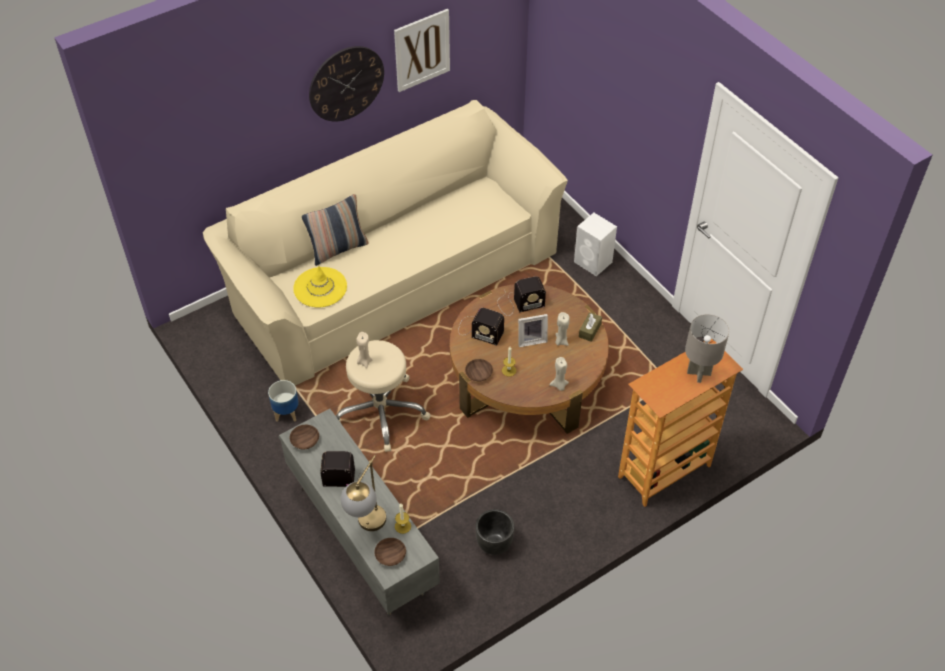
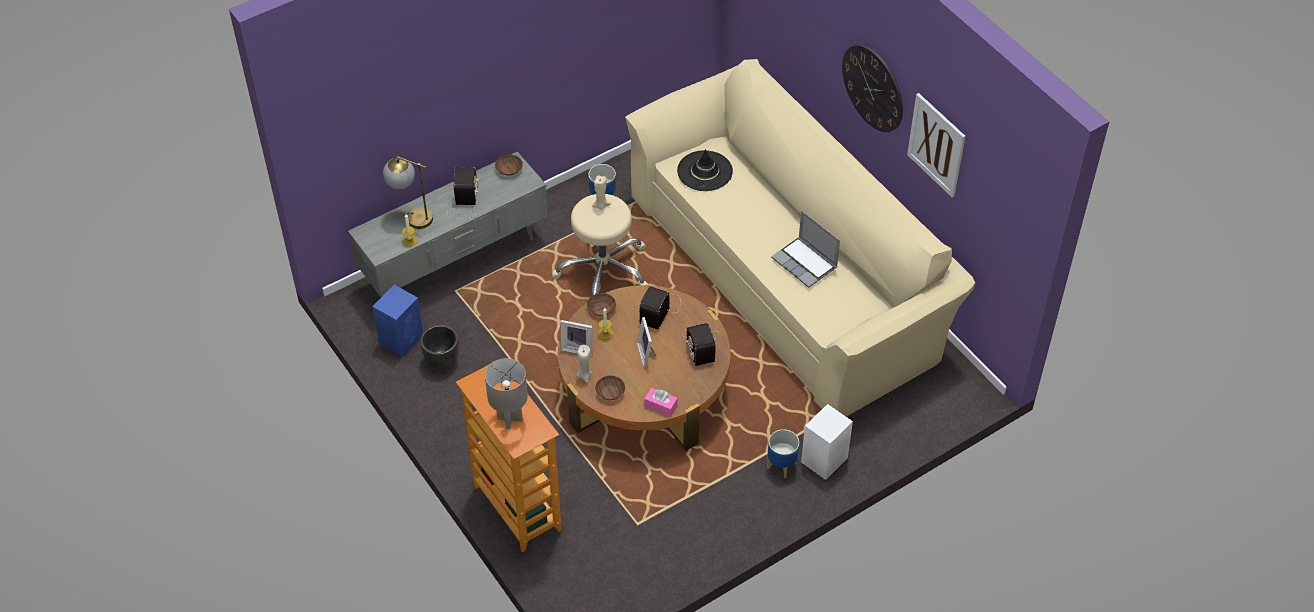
camera: 90 degrees right, 0 degrees up
(320, 287) = (705, 171): yellow hat -> black hat
(338, 249) = (761, 183): pillow -> none
(389, 556) = (380, 232): brown bowl -> brown bowl (610, 391)
(439, 222) = (805, 263): none -> laptop
(466, 582) = (402, 339): none -> blue speaker
(526, 391) = (578, 347): none -> picture frame
(561, 341) = (645, 379): beige candle -> none
(590, 330) = (661, 405): brown tissue box -> pink tissue box
(601, 288) = (781, 466): none -> planter

